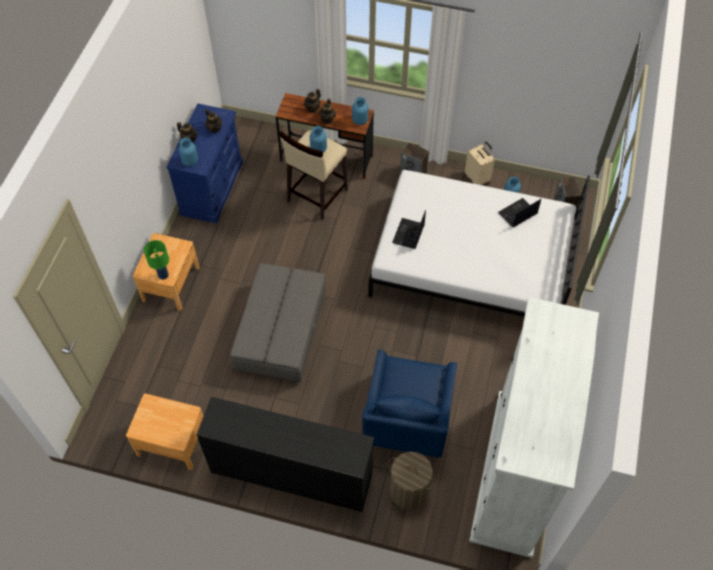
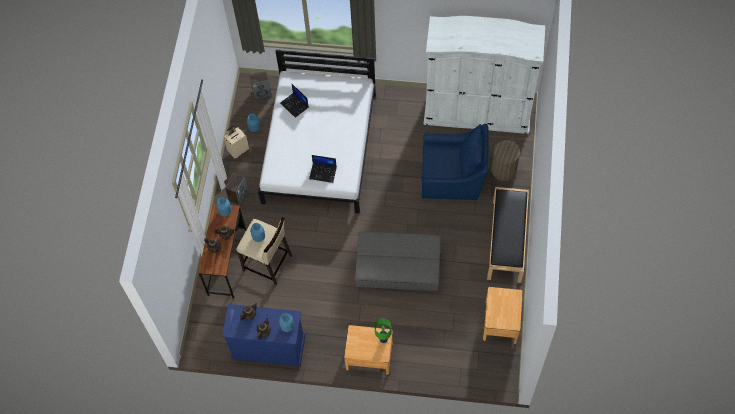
camera: 95 degrees left, 5 degrees up
(291, 473) = (507, 241): black dresser -> black bench

